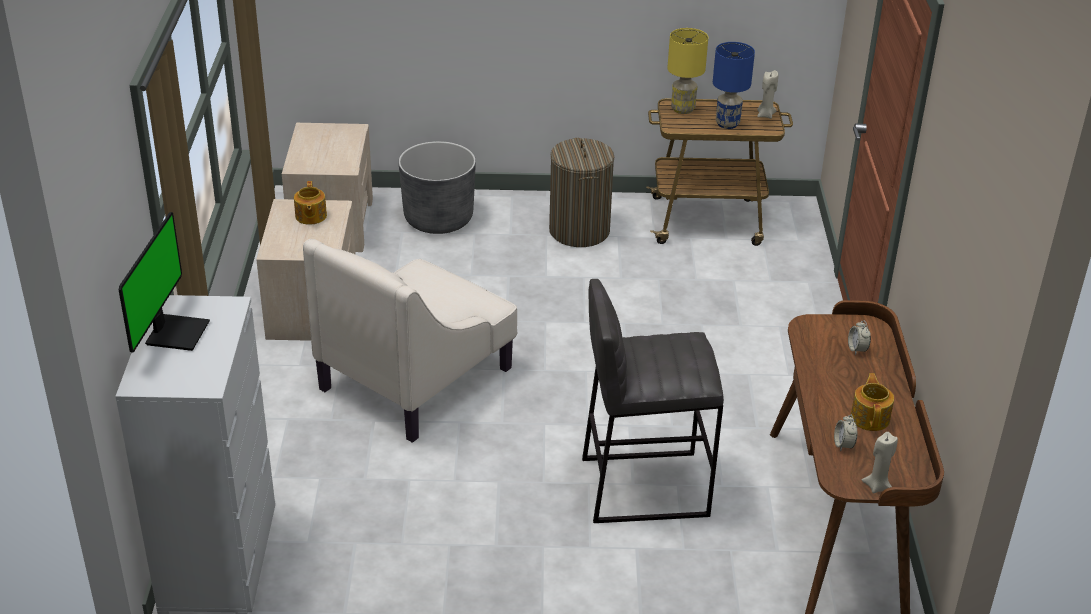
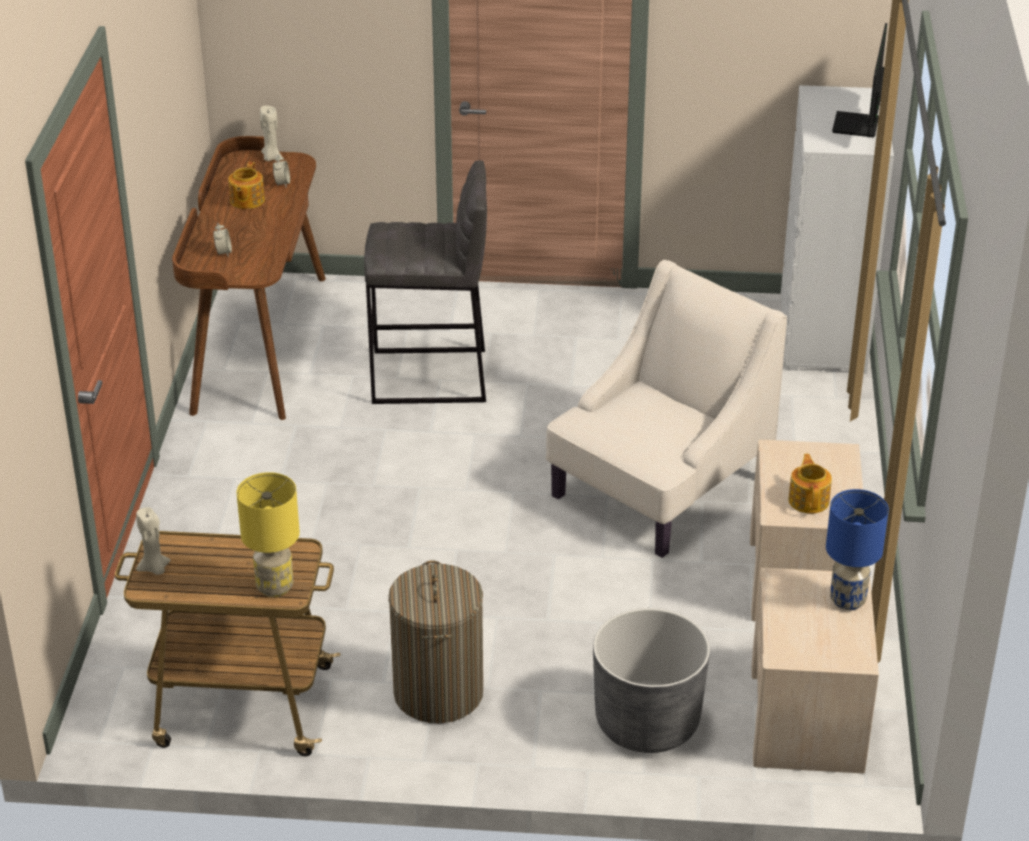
camera: 175 degrees left, 0 degrees up
(728, 124) = (218, 556): blue table lamp -> blue table lamp (846, 600)

